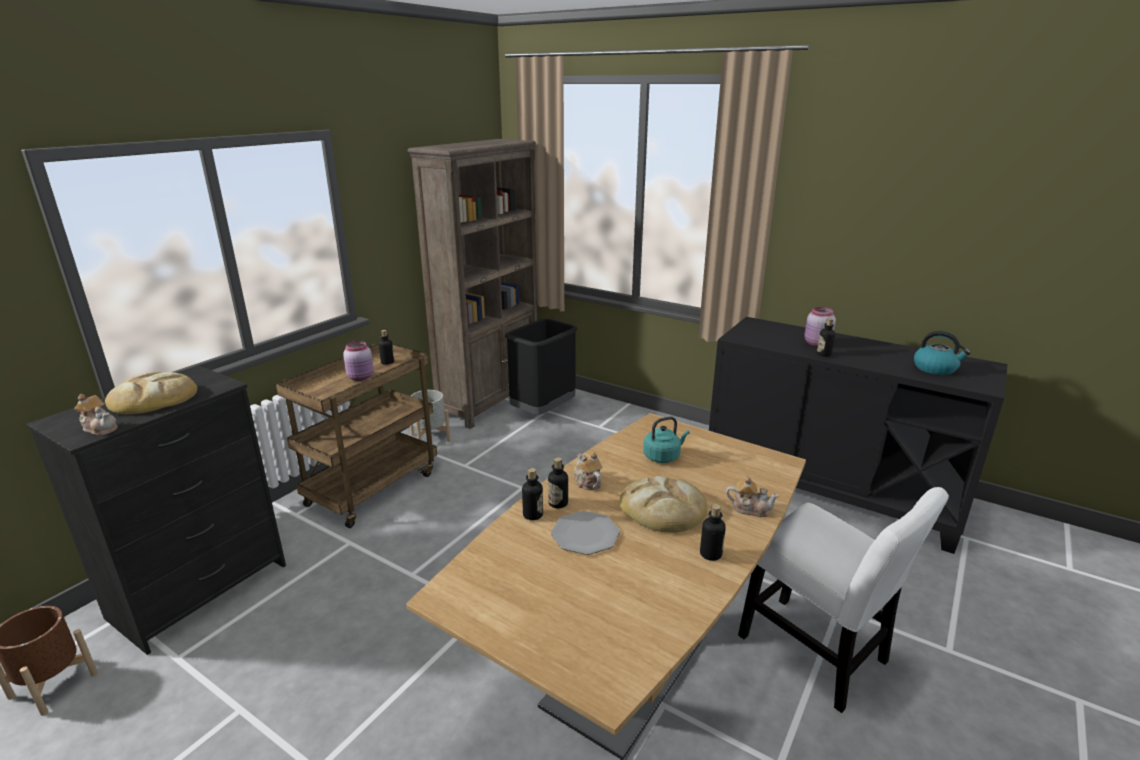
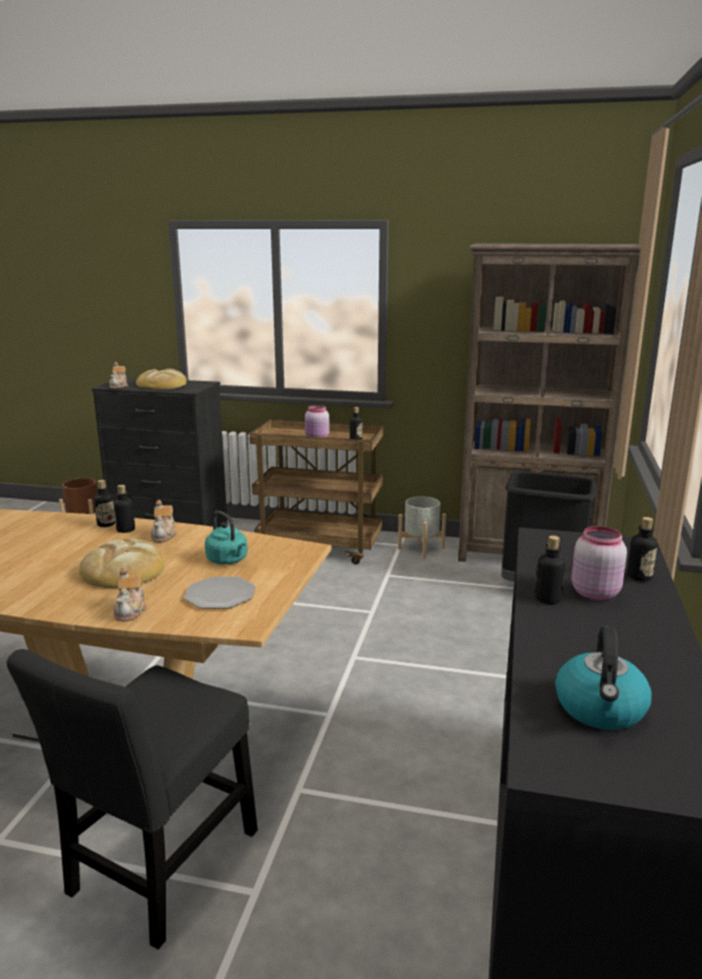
camera: 70 degrees right, 5 degrees down
(585, 534) = (78, 545): plate -> plate (220, 595)
(587, 482) = (164, 535): teapot -> teapot turned 135 degrees clockwise
(710, 554) = (47, 596): bottle -> bottle (639, 577)
(818, 654) = (159, 870): white chair -> black chair

